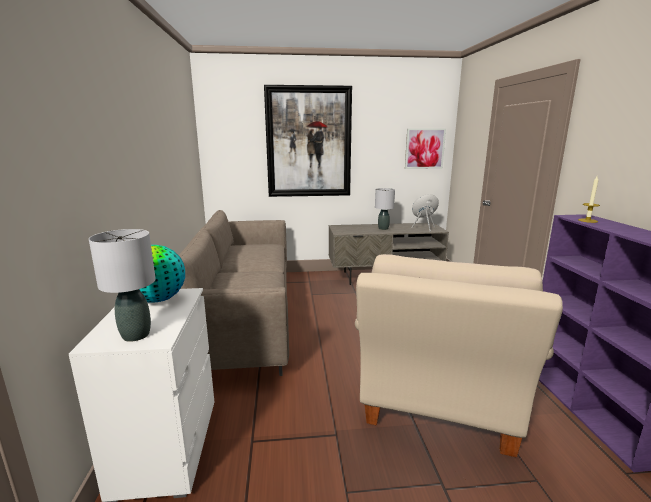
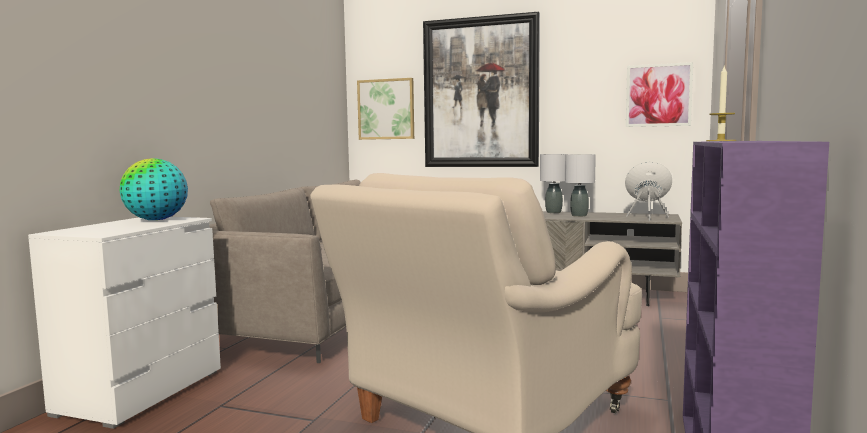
camera: 25 degrees right, 10 degrees down
(136, 335) = (93, 231): grey table lamp -> grey table lamp (554, 212)
(234, 152) = (386, 109): none -> picture

